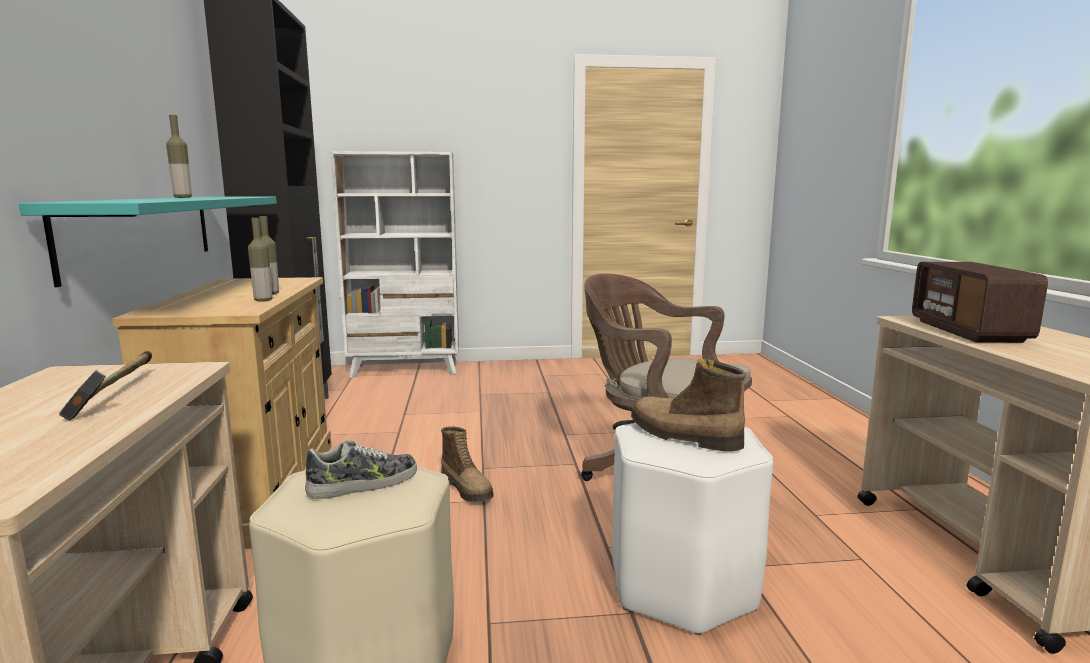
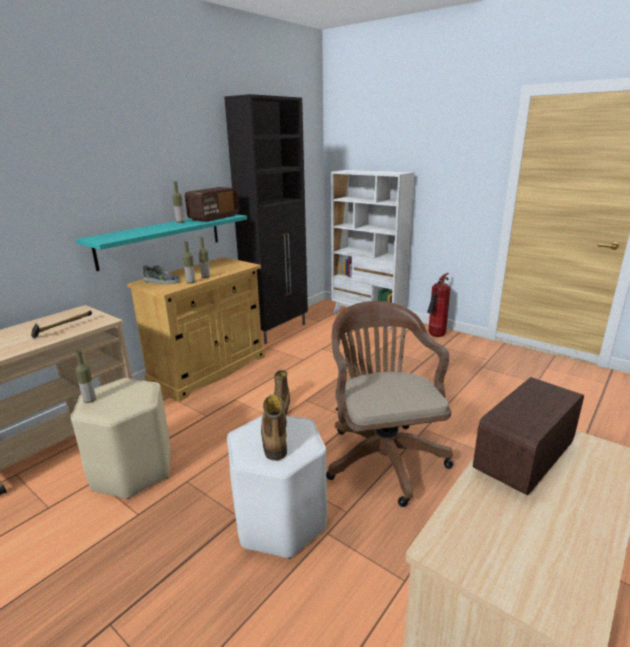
camera: 45 degrees right, 10 degrees up
(228, 196) = (214, 217): none -> radio
(308, 514) = (90, 400): none -> bottle
(364, 484) = (125, 395): shoe -> shoe (162, 281)
(519, 368) = (435, 336): none -> fire extinguisher

